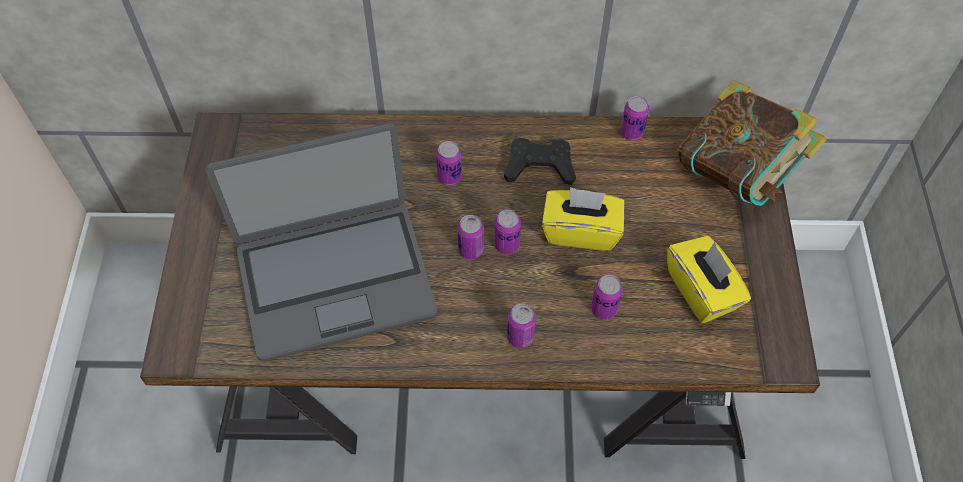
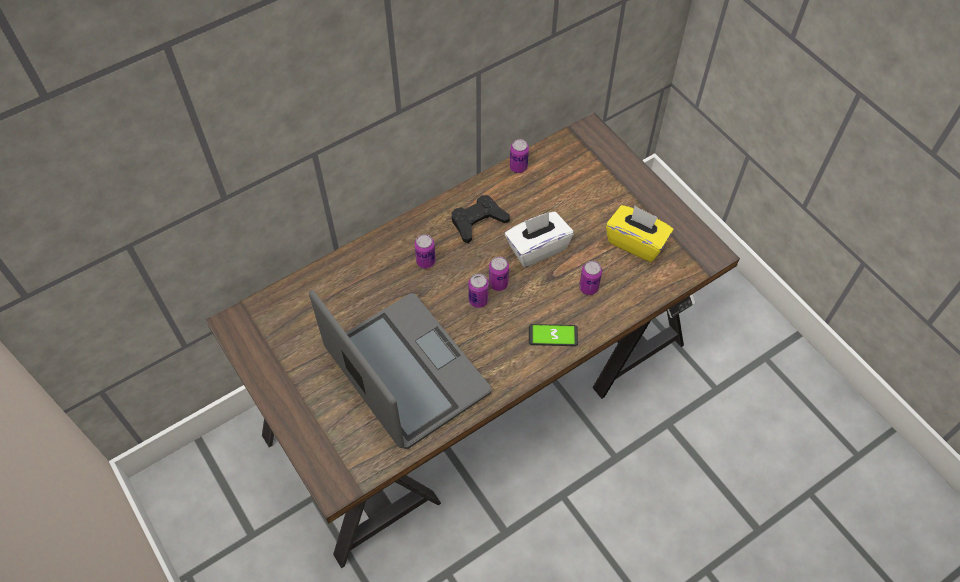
camera: 35 degrees left, 0 degrees up
(335, 279) = (405, 372): laptop -> laptop turned 75 degrees counterclockwise
(520, 337) = (553, 335): can -> phone
(581, 231) = (537, 248): yellow tissue box -> white tissue box
(738, 173) = (602, 157): book -> none

